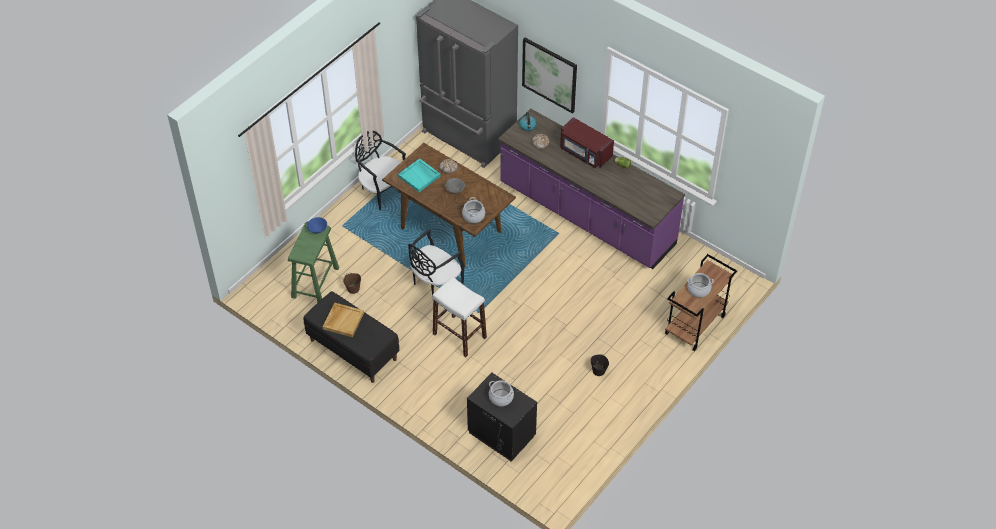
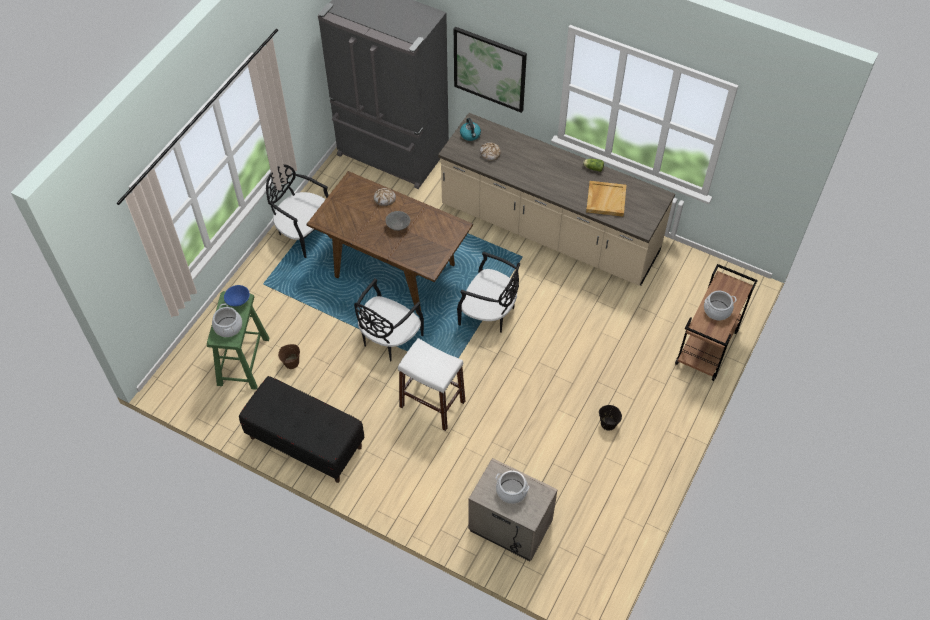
camera: 10 degrees left, 5 degrees up
(343, 320) = (290, 413): beige tray -> beige tray (605, 199)
(419, 176) = (351, 214): turquoise tray -> none
(473, 216) = (428, 256): cooking pot -> cooking pot (228, 327)
(501, 435) = (509, 527): black nightstand -> beige nightstand
(521, 274) = (489, 313): none -> black chair
(585, 153) = (545, 159): red microwave -> none
(586, 215) = (549, 230): purple counter -> beige counter

